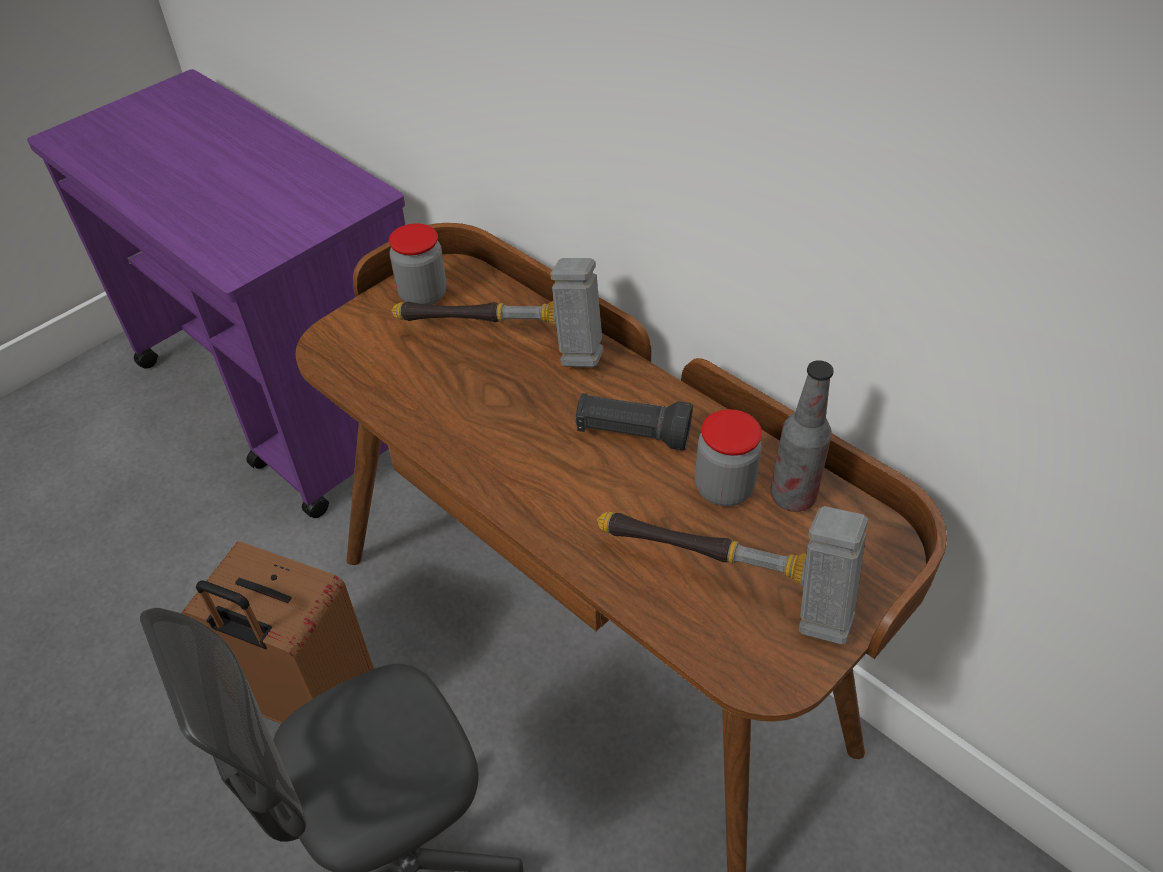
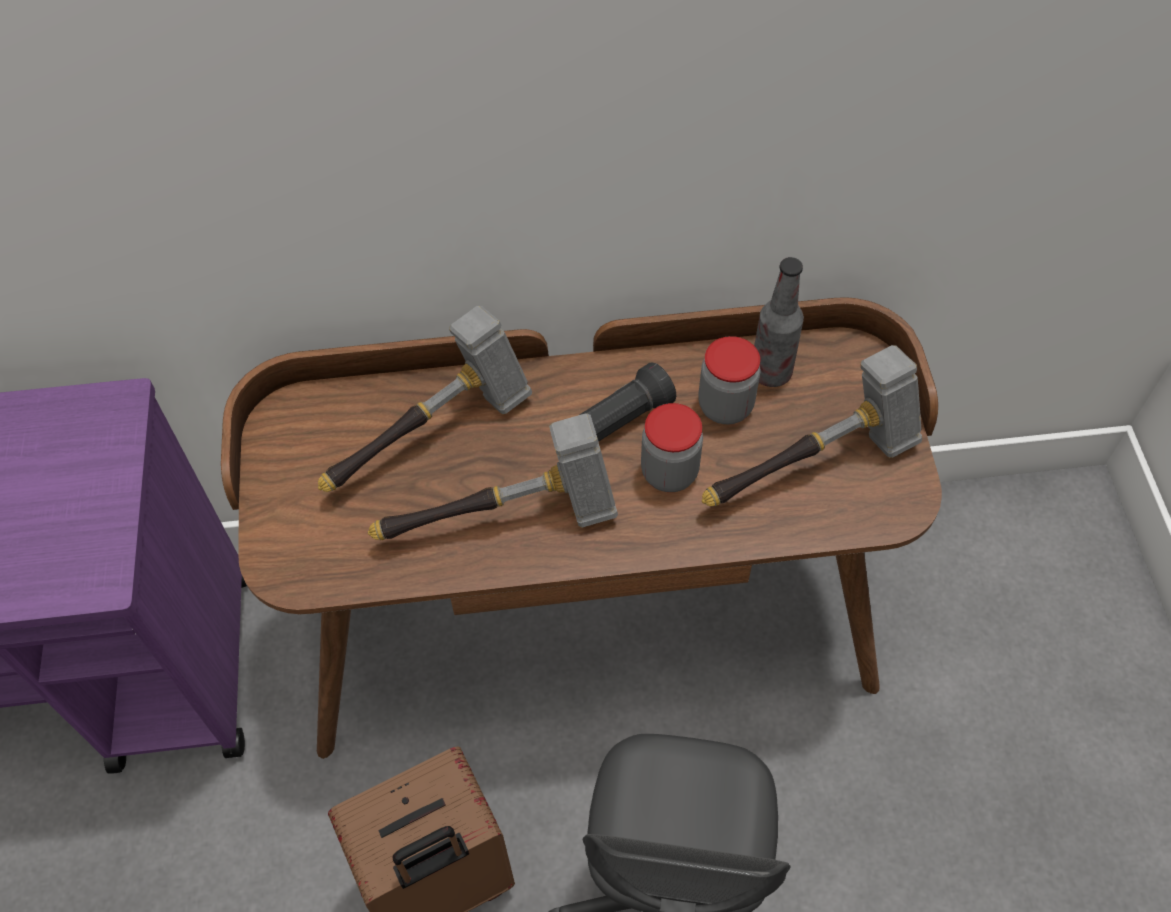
camera: 50 degrees left, 10 degrees up
(423, 295) = (298, 454): jar -> jar (669, 472)
(474, 427) = (504, 521): none -> hammer

